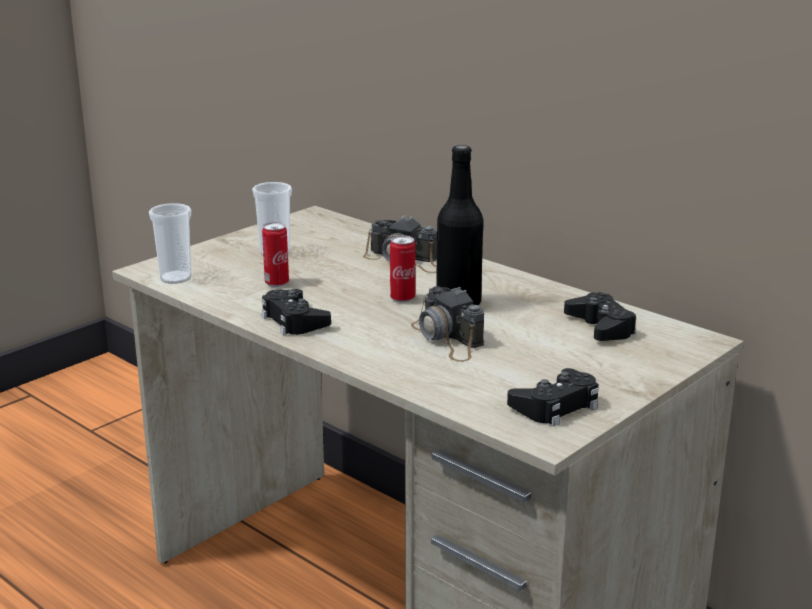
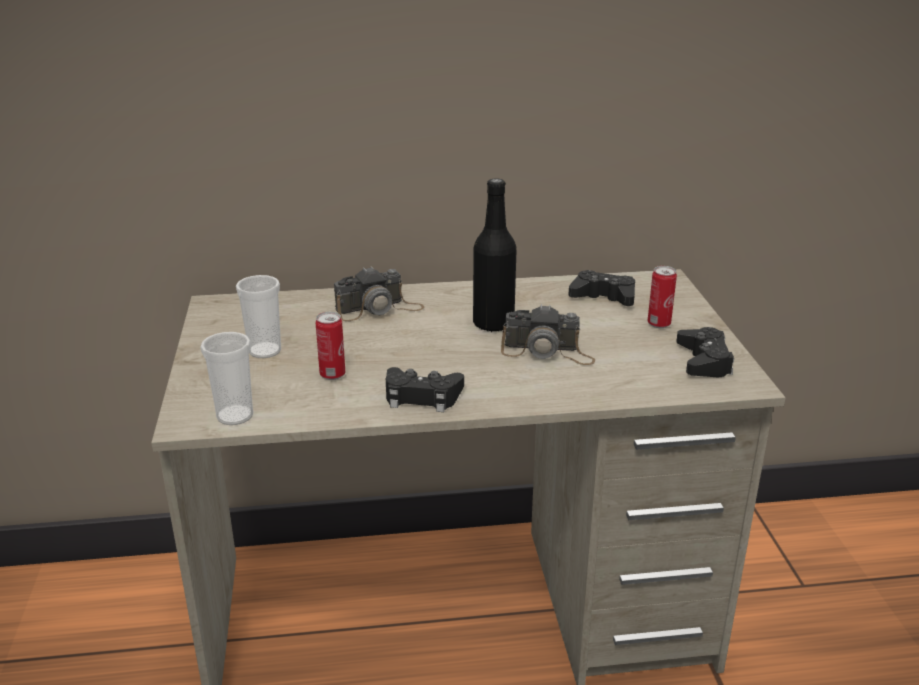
camera: 50 degrees left, 5 degrees up
(402, 298) = (450, 339): can -> can (659, 324)

